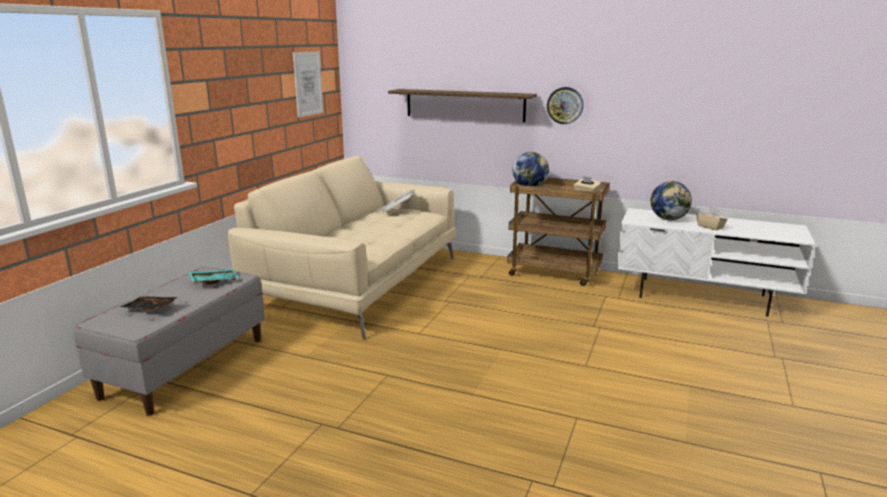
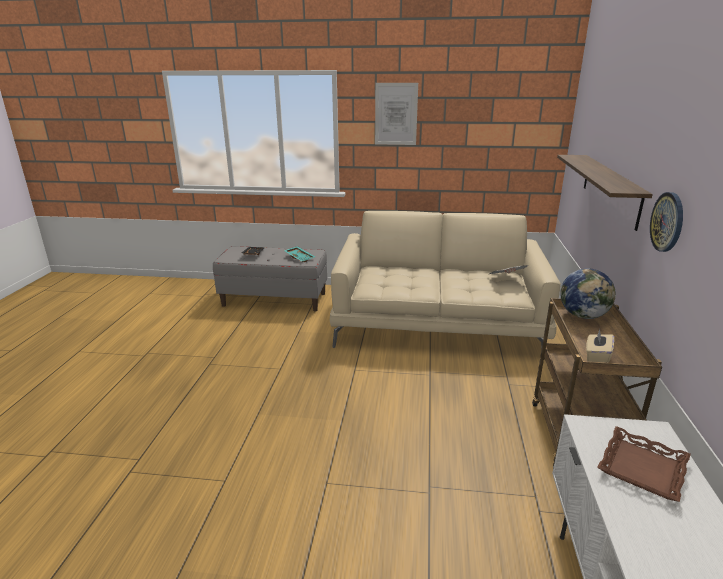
camera: 75 degrees right, 5 degrees up
(308, 83) = (507, 135): picture -> picture (396, 114)
(668, 219) = (643, 468): globe -> brown tray
(710, 227) = (645, 526): beige tissue box -> none

